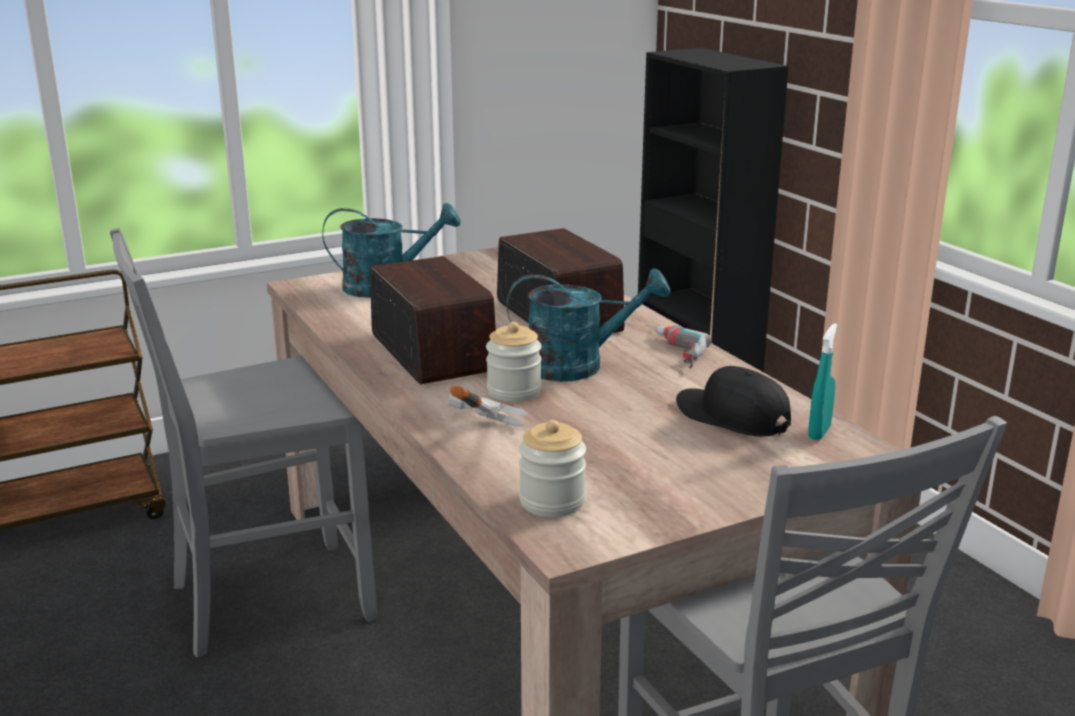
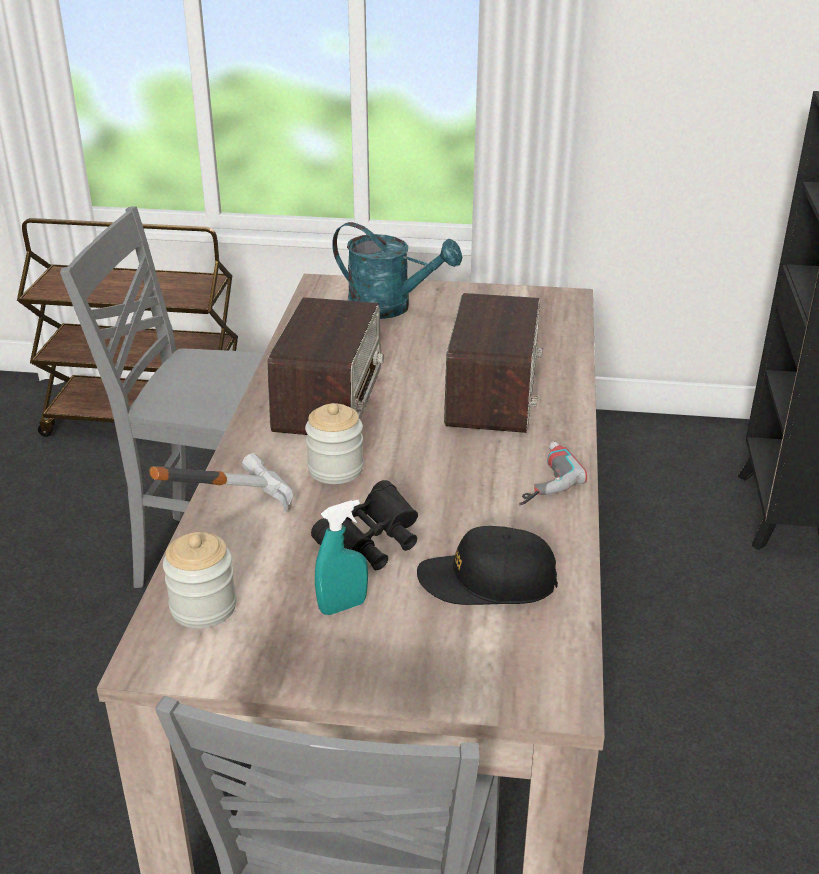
camera: 35 degrees right, 10 degrees up
(578, 366) = (430, 461): turquoise watering can -> none
(617, 424) = (370, 545): none -> black binoculars
(732, 416) = (487, 581): black cap -> black cap turned 75 degrees counterclockwise
(819, 432) = (546, 639): turquoise spray bottle -> turquoise spray bottle (343, 606)

